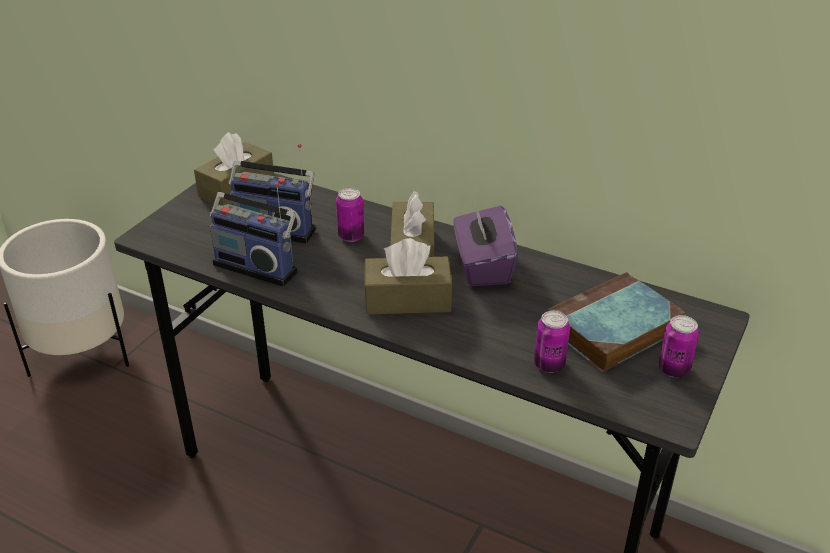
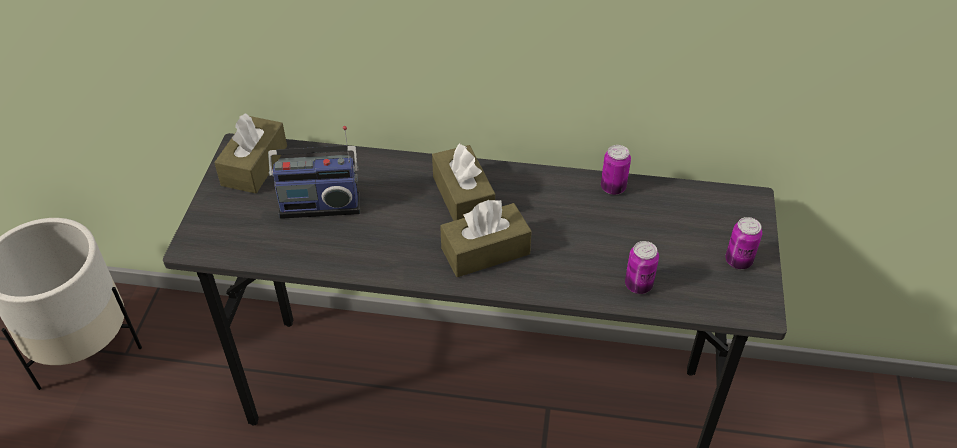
camera: 20 degrees left, 10 degrees up
(257, 266) = (326, 251): radio -> none
(351, 236) = (397, 194): can -> can (613, 188)
(482, 266) = (533, 197): purple tissue box -> none
(612, 330) = (673, 235): book -> none

